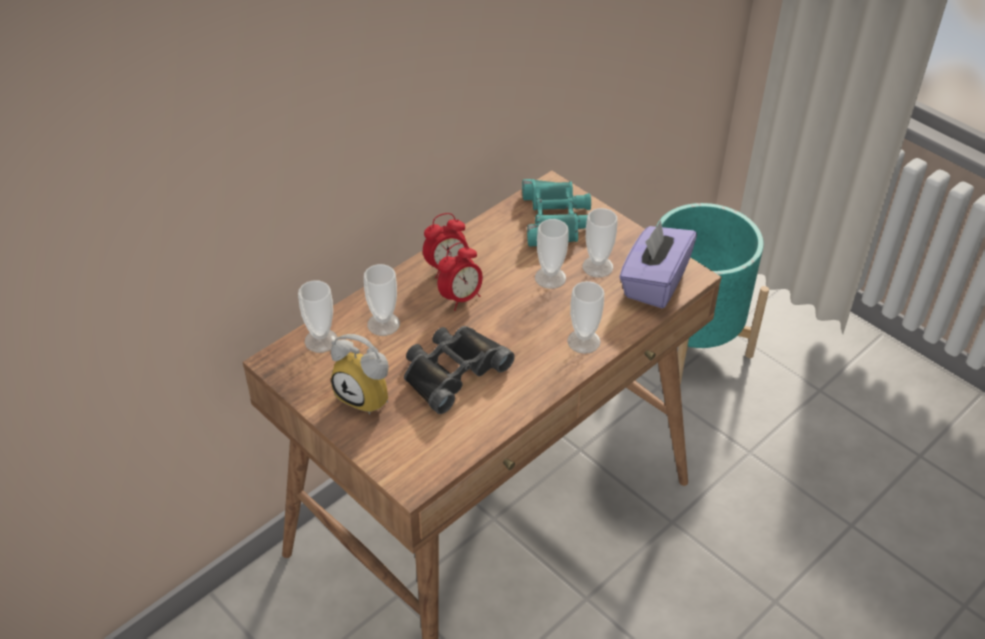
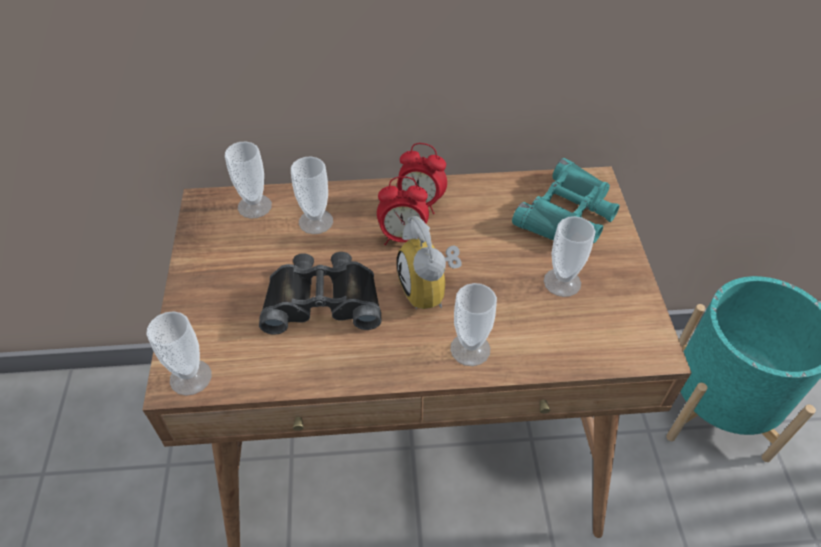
camera: 40 degrees right, 5 degrees up
(369, 395) = (235, 276): alarm clock -> alarm clock (431, 291)
(550, 278) = (504, 266): cup -> cup (190, 377)
(654, 282) = (606, 333): purple tissue box -> none

